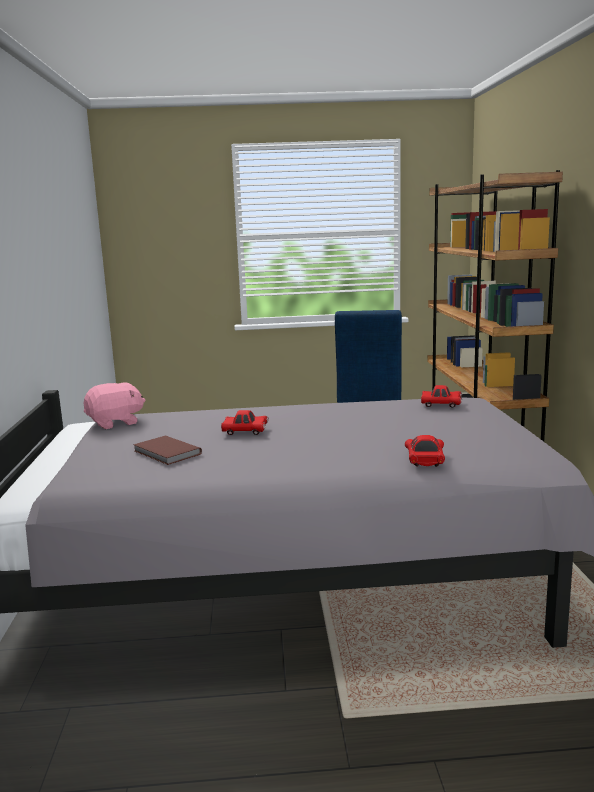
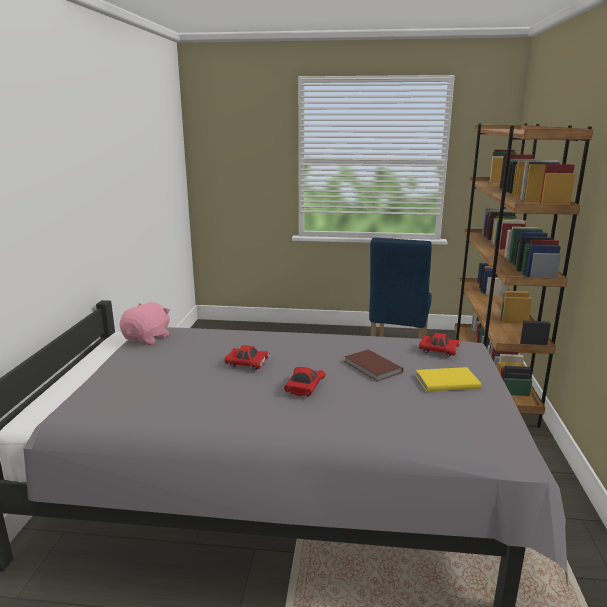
camera: 10 degrees right, 5 degrees up
(115, 423) = (148, 338): pink plush toy -> pink plush toy turned 45 degrees counterclockwise
(166, 453) = (168, 383): brown book -> brown book (372, 367)
(425, 461) = (392, 428): red toy car -> red toy car (304, 388)
(460, 424) = (446, 381): none -> yellow book

